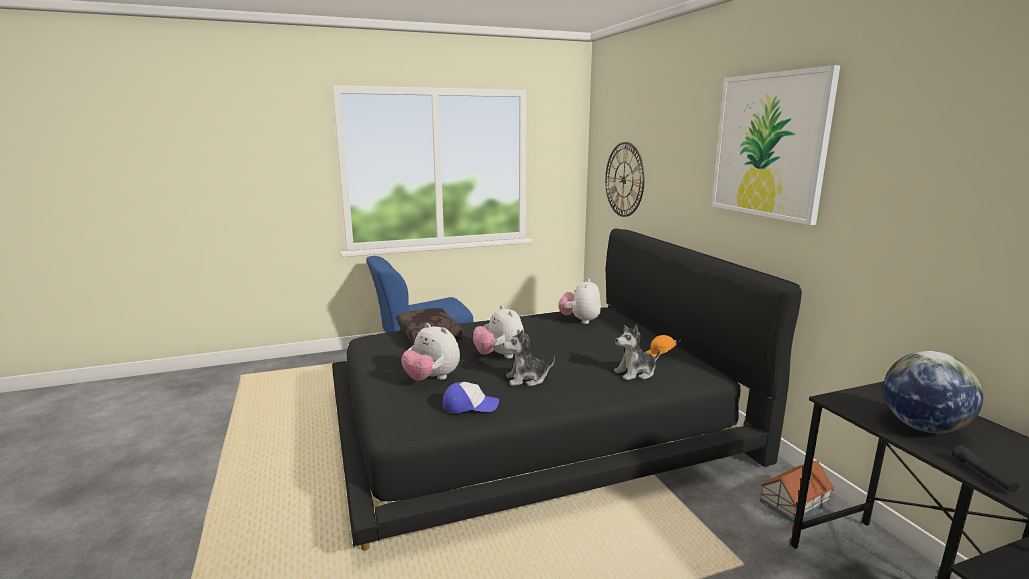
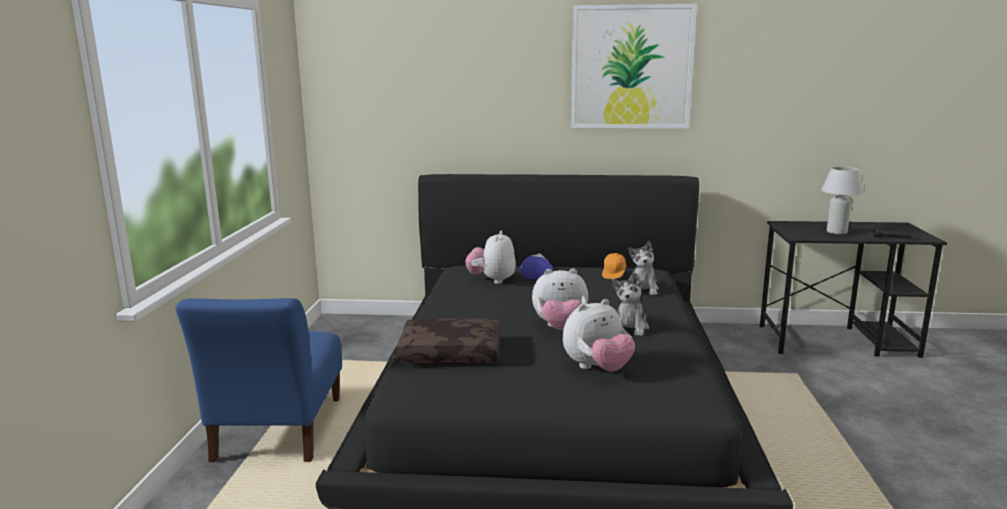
camera: 65 degrees left, 0 degrees up
(470, 405) = (677, 360): cap -> cap (537, 272)
(580, 320) = (492, 280): plush toy -> plush toy turned 60 degrees clockwise
(624, 179) = (401, 117): wall clock -> none
(795, 502) = (732, 336): toy house -> none
(922, 427) = (836, 232): globe -> white table lamp

